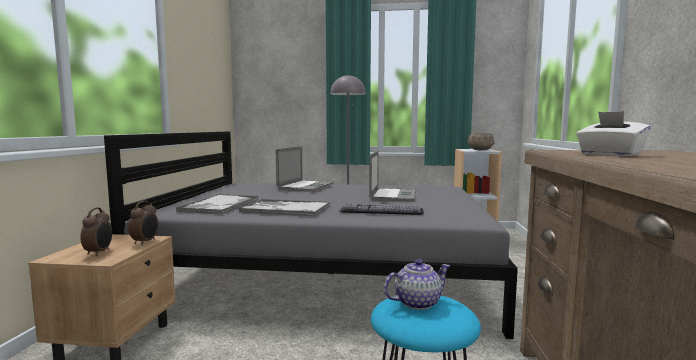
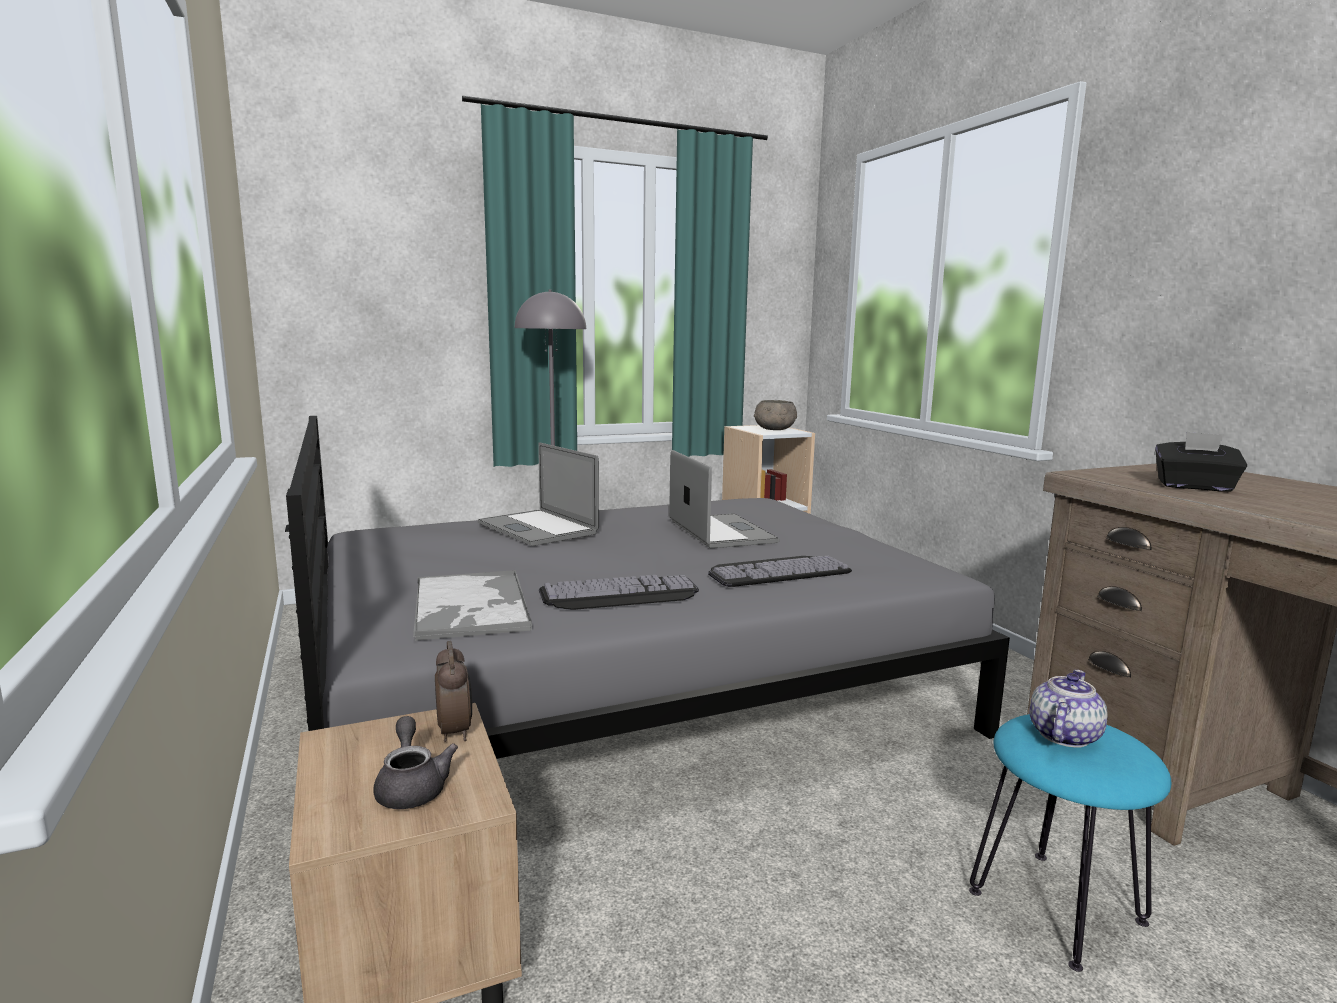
camera: 30 degrees left, 5 degrees up
(99, 252) = (412, 787): alarm clock -> grey teapot
(285, 209) = (620, 595): tray -> keyboard
(306, 186) = (537, 528): laptop -> laptop turned 150 degrees clockwise
(609, 154) = (1194, 487): white tissue box -> black tissue box

